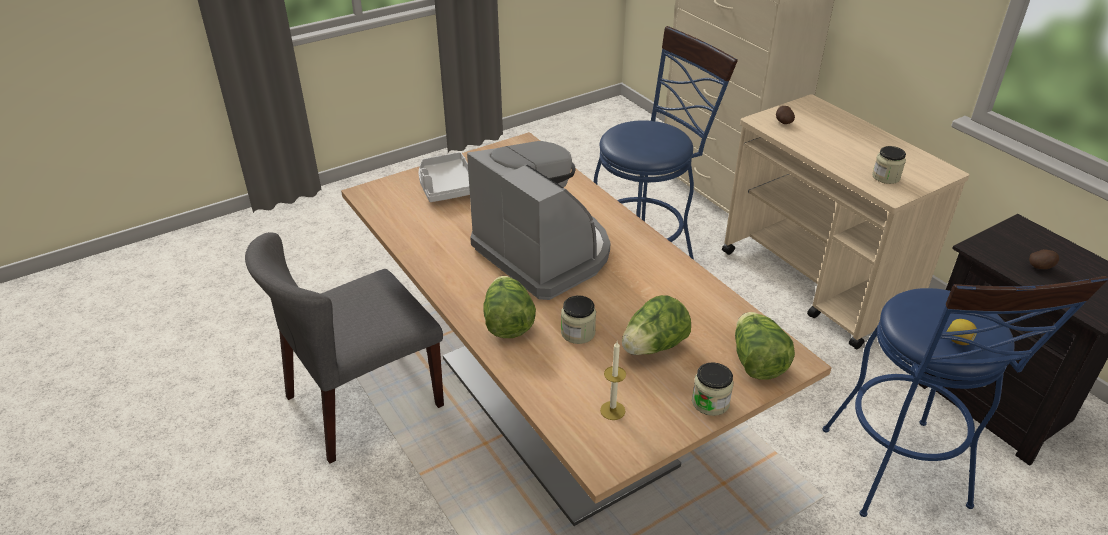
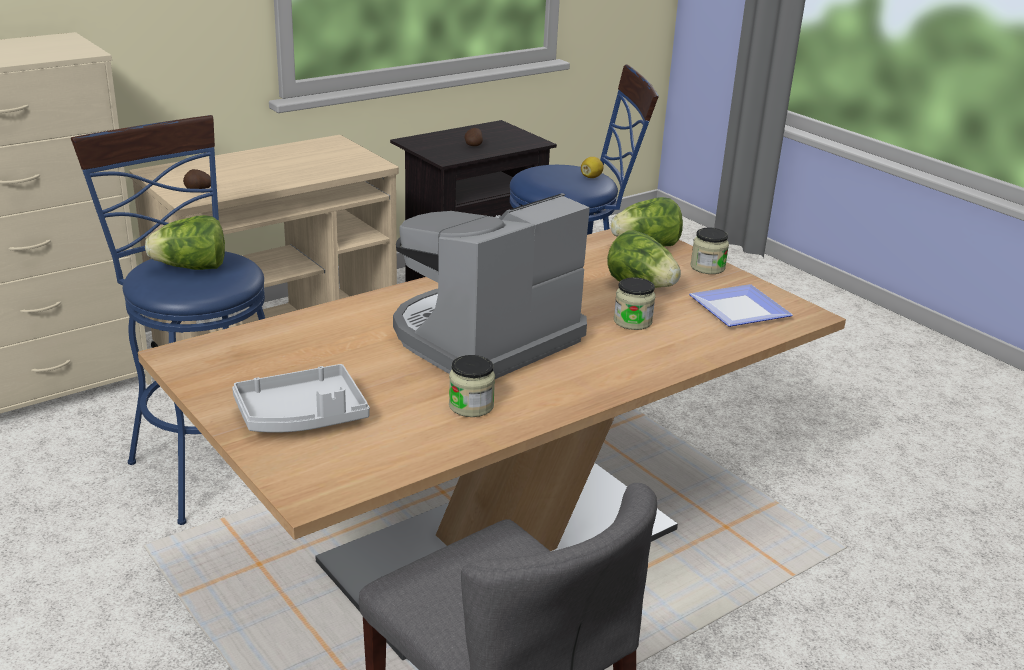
camera: 95 degrees left, 10 degrees down
(507, 323) = (629, 360): lettuce -> lettuce (191, 268)
(612, 410) = (740, 308): candle -> plate
(886, 177) = (339, 162): jar -> jar (471, 406)

